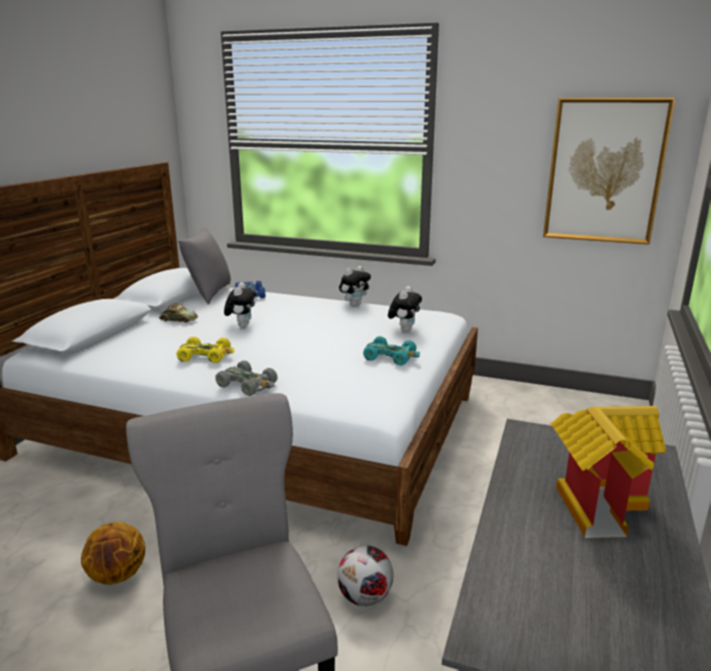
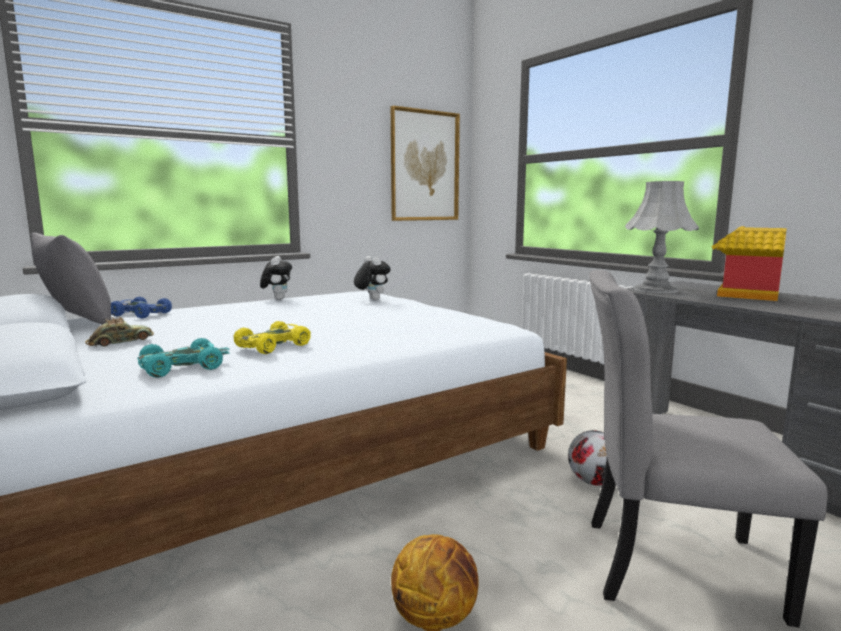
camera: 55 degrees left, 10 degrees down
(242, 325) = (221, 327): plush toy -> none
(248, 385) = (387, 344): grey toy car -> none
(391, 357) = (420, 309): turquoise toy car -> turquoise toy car (183, 367)
(546, 442) = (656, 290): none -> grey table lamp

